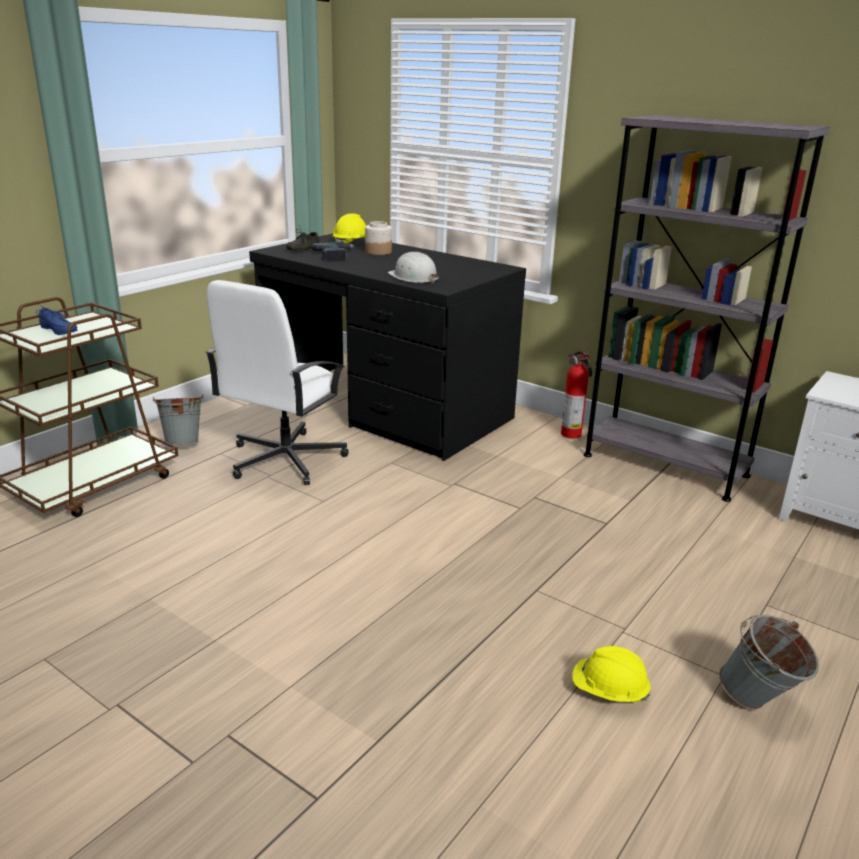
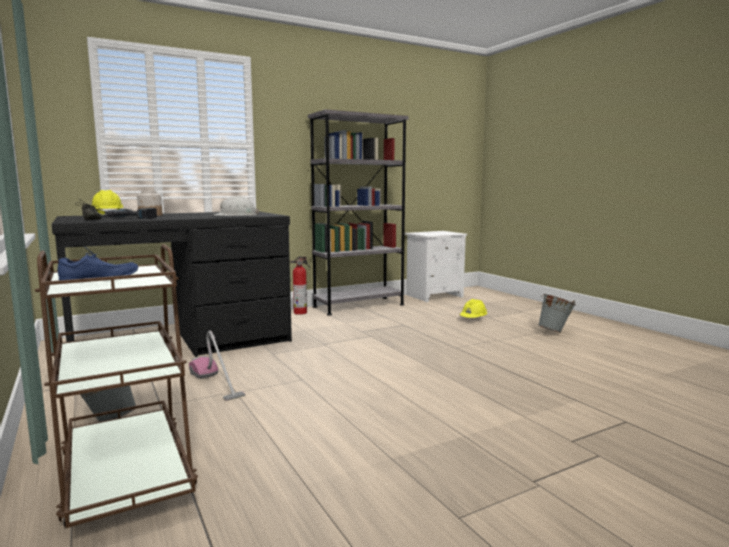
camera: 65 degrees left, 15 degrees down
(284, 460) = (216, 383): white office chair -> vacuum cleaner
(608, 692) = (544, 351): yellow hard hat -> yellow hard hat (473, 319)

